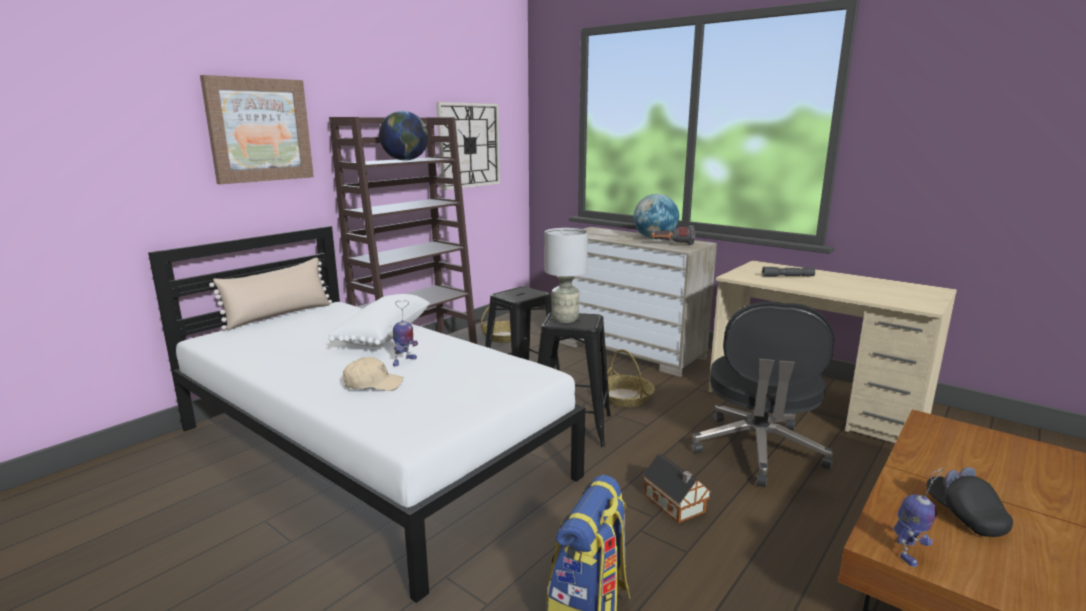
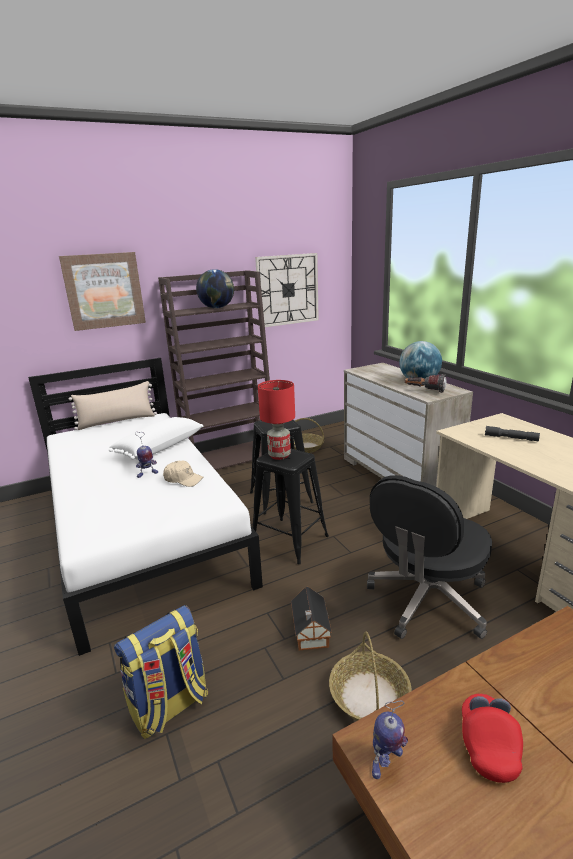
camera: 25 degrees right, 5 degrees up
(373, 384) = (108, 491): beige cap -> beige cap (183, 479)
(565, 319) = (280, 455): grey table lamp -> red table lamp
(625, 397) = (354, 521): basket -> basket (369, 696)
(964, 516) = (488, 745): black cap -> red cap

